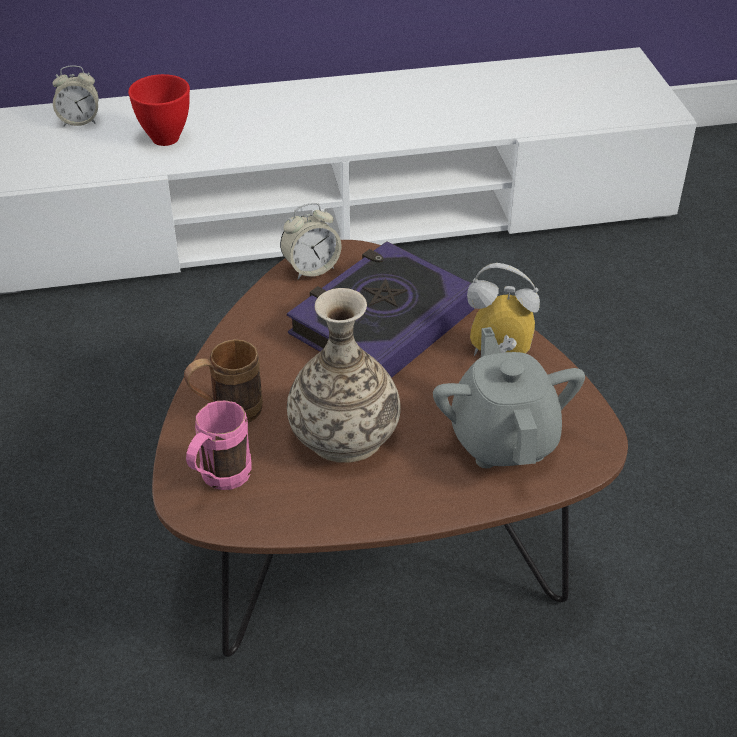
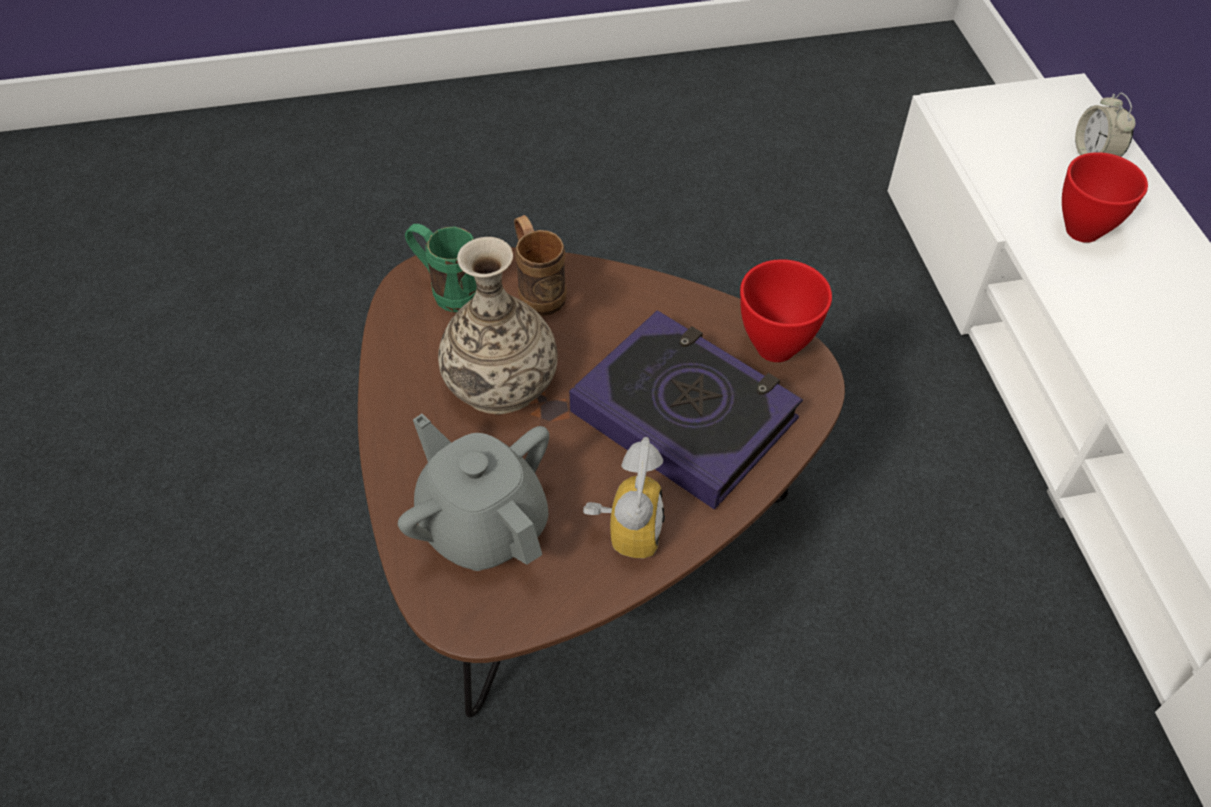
camera: 90 degrees right, 10 degrees up
(219, 481) = (447, 290): pink mug -> green mug
(311, 268) = (777, 348): alarm clock -> red bowl
(503, 439) = (483, 524): grey teapot -> grey teapot turned 120 degrees counterclockwise

